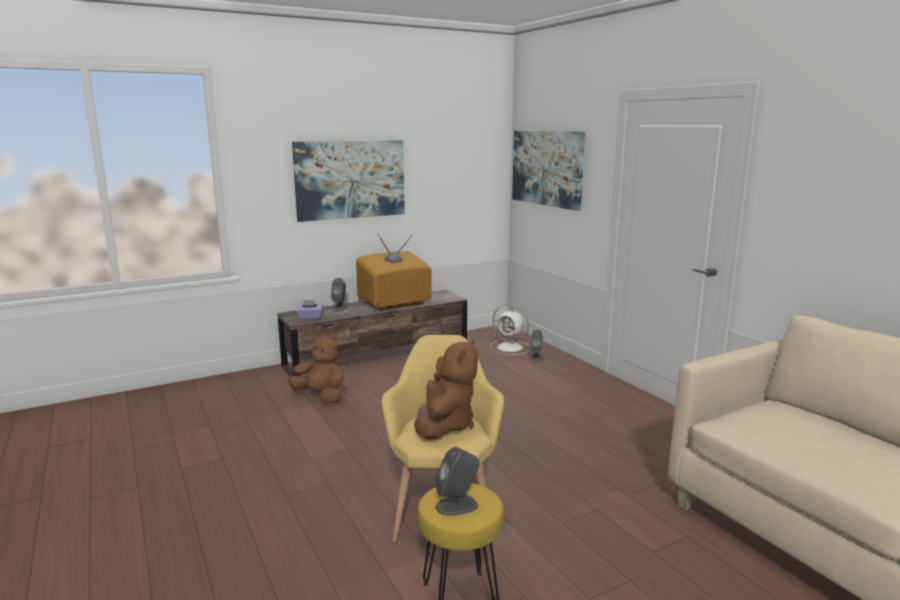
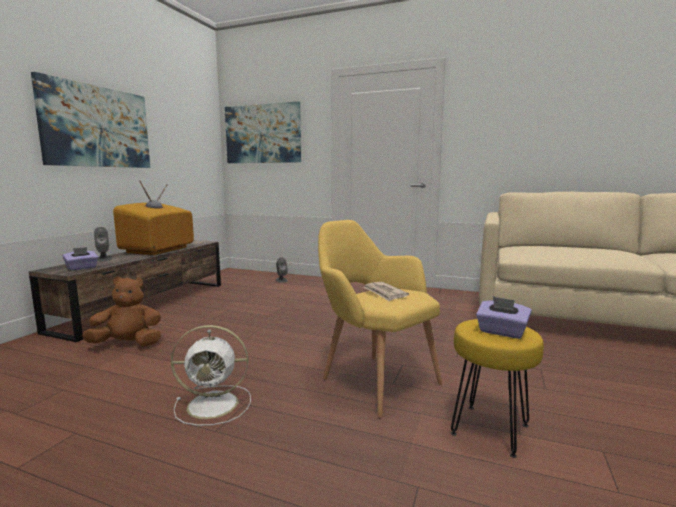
camera: 40 degrees left, 5 degrees down
(445, 425) = (384, 293): brown plush toy -> newspaper
(457, 505) = (501, 332): grey speaker -> purple tissue box
(511, 348) = (254, 279): white fan -> white fan (215, 404)

